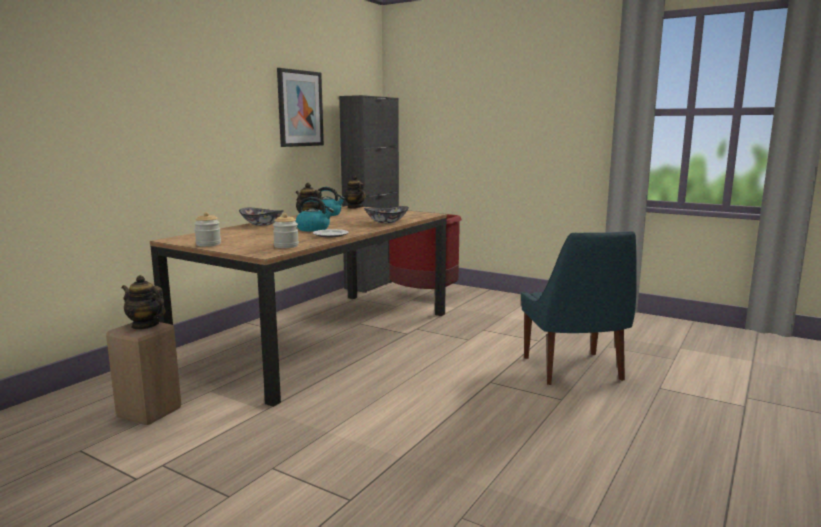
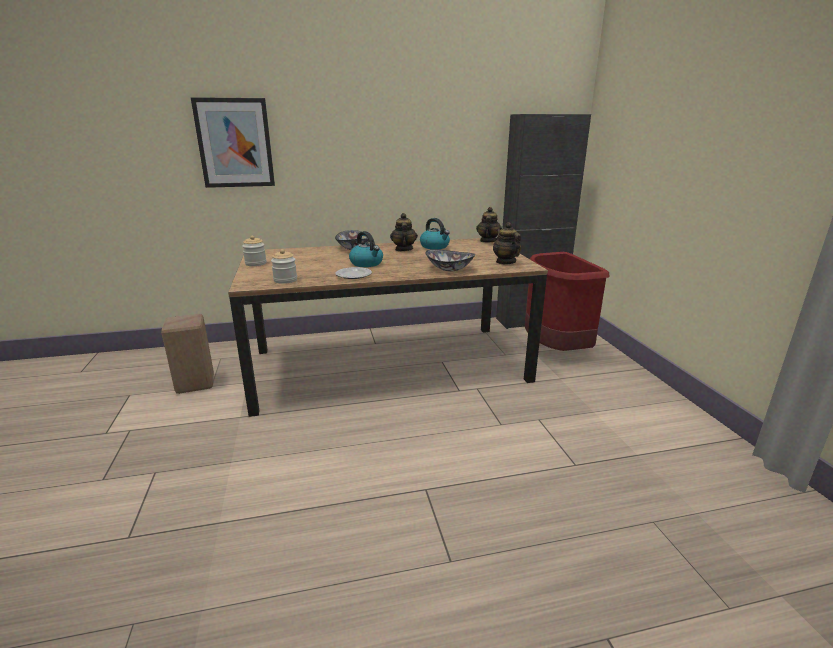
camera: 45 degrees right, 10 degrees up
(145, 325) = (185, 320): teapot -> teapot (505, 262)
(300, 108) = (451, 130): picture -> picture (235, 143)
(573, 370) = (539, 530): blue chair -> none

